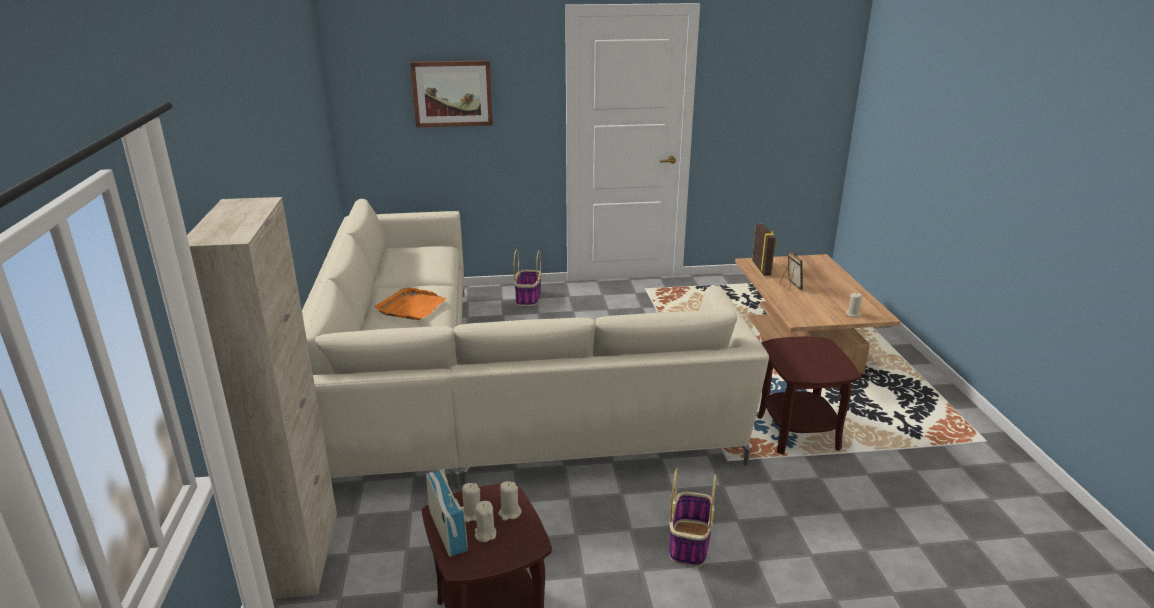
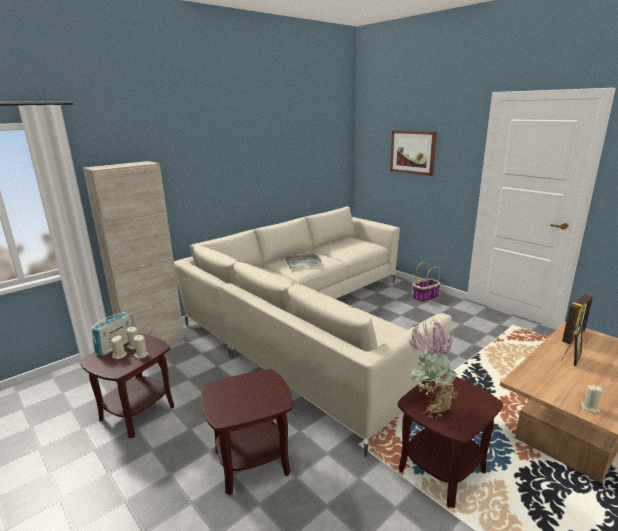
camera: 55 degrees right, 5 degrees down
(411, 307) = (302, 262): orange tray -> grey tray
(689, 542) = (252, 461): basket -> brown side table
(806, 368) = (430, 405): none -> potted plant

